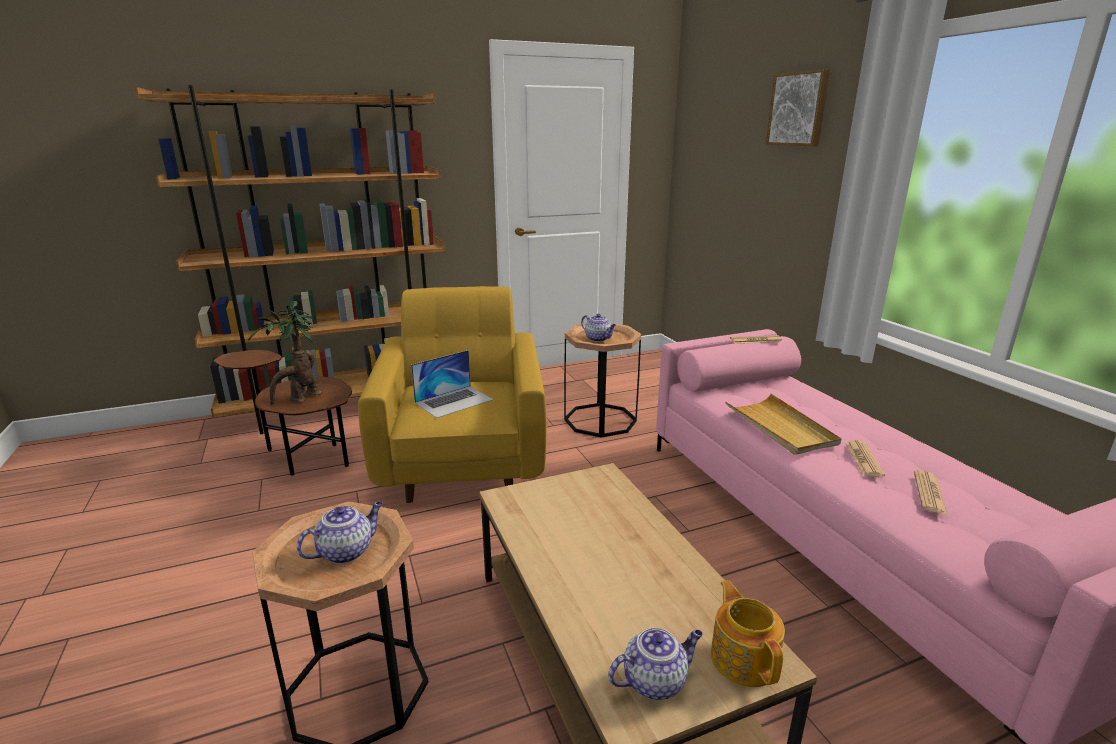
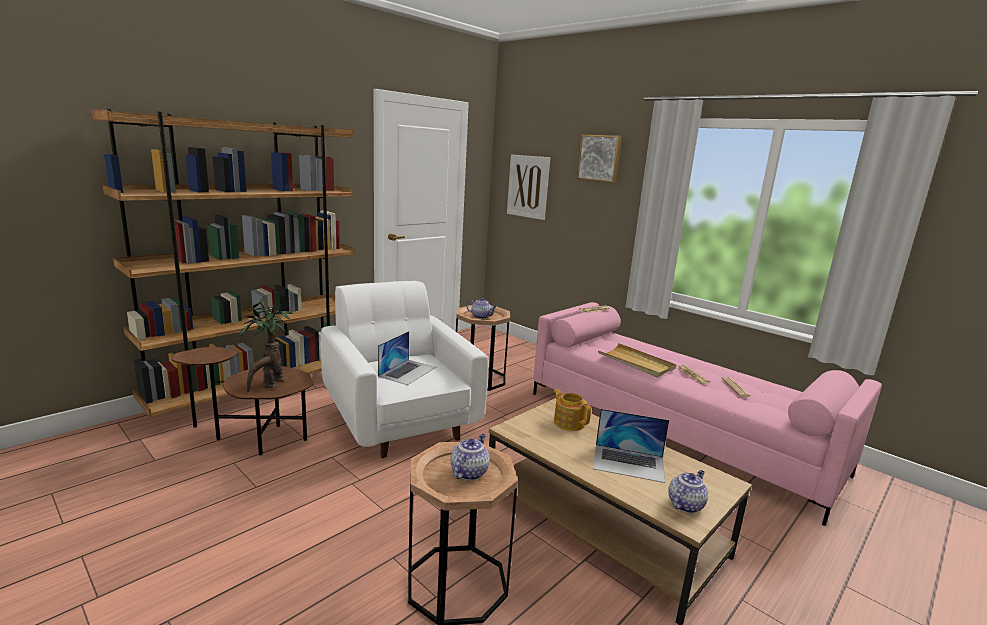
camera: 25 degrees left, 5 degrees down
(464, 457) = (399, 419): yellow armchair -> white armchair
(627, 585) = (628, 463): none -> laptop
(711, 161) = (528, 186): none -> picture
(744, 658) = (715, 484): teapot -> teapot (569, 422)

